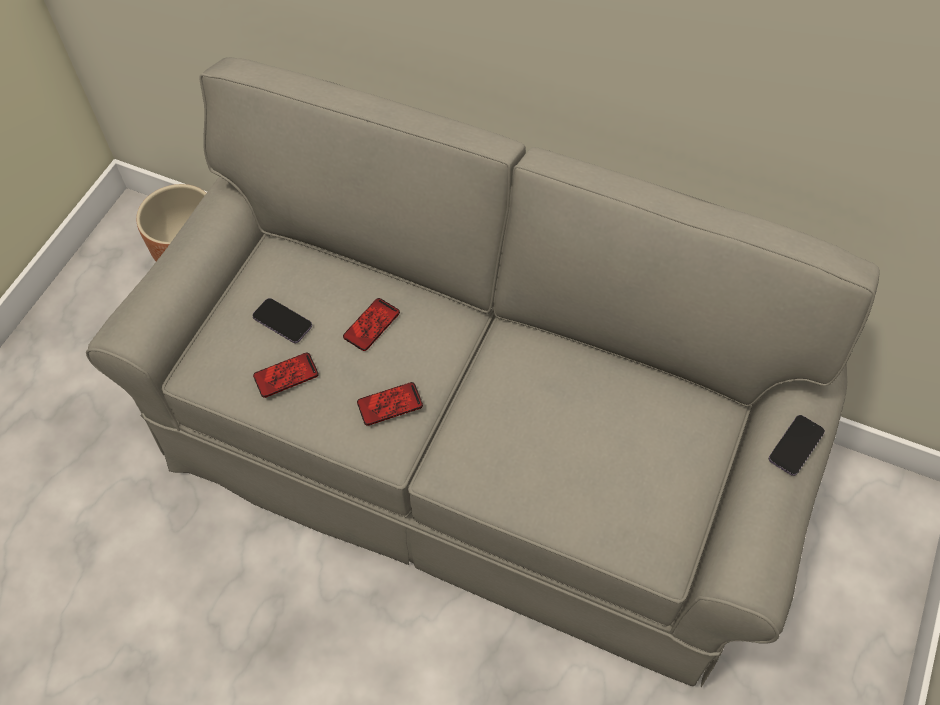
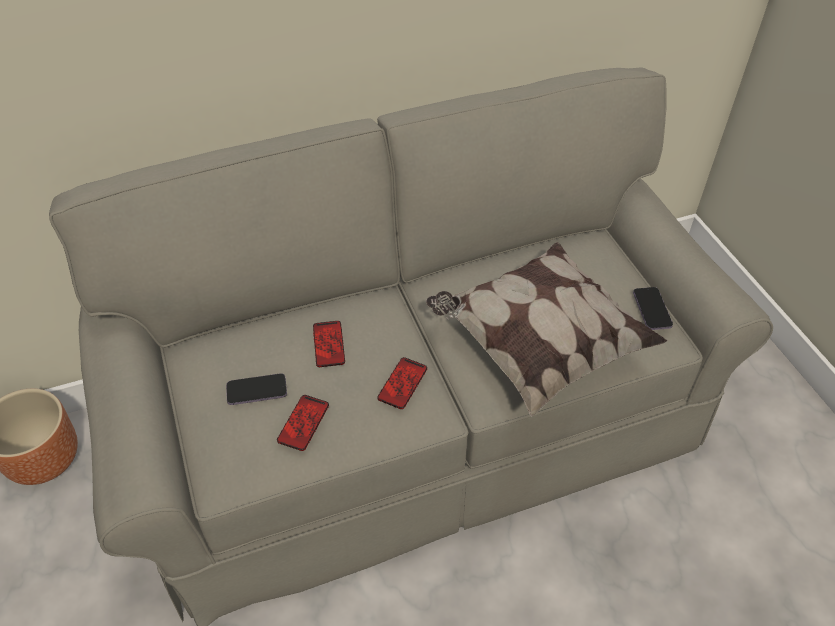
camera: 45 degrees left, 10 degrees down
(534, 463) = (537, 345): none -> pillow
(795, 446) = (667, 221): phone -> phone (651, 310)

